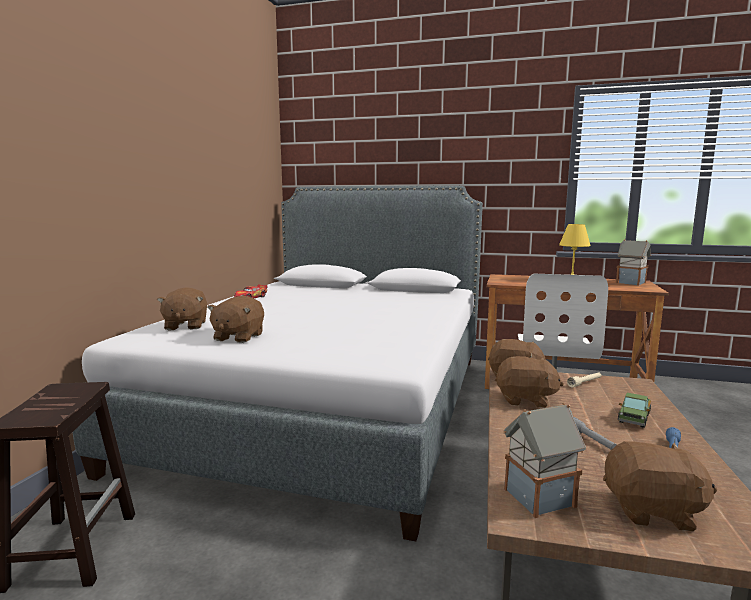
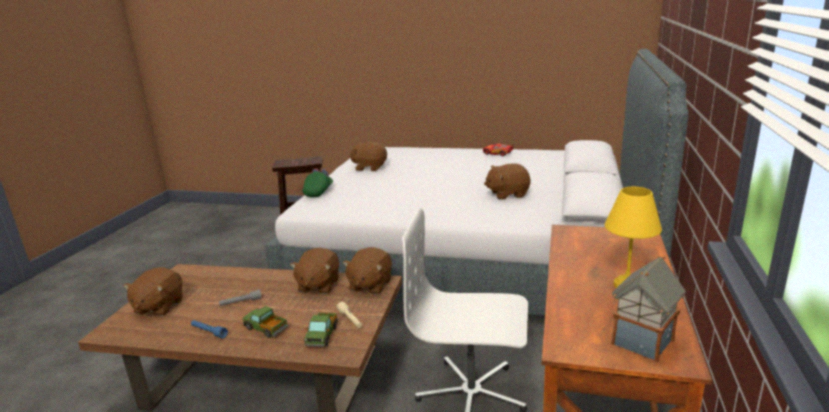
camera: 90 degrees right, 10 degrees up
(185, 326) = (395, 153): brown plush toy -> brown plush toy (507, 194)
(329, 358) = (318, 192): none -> green cap
(538, 499) = (192, 276): toy house -> none
(621, 392) = (322, 336): none -> toy truck

